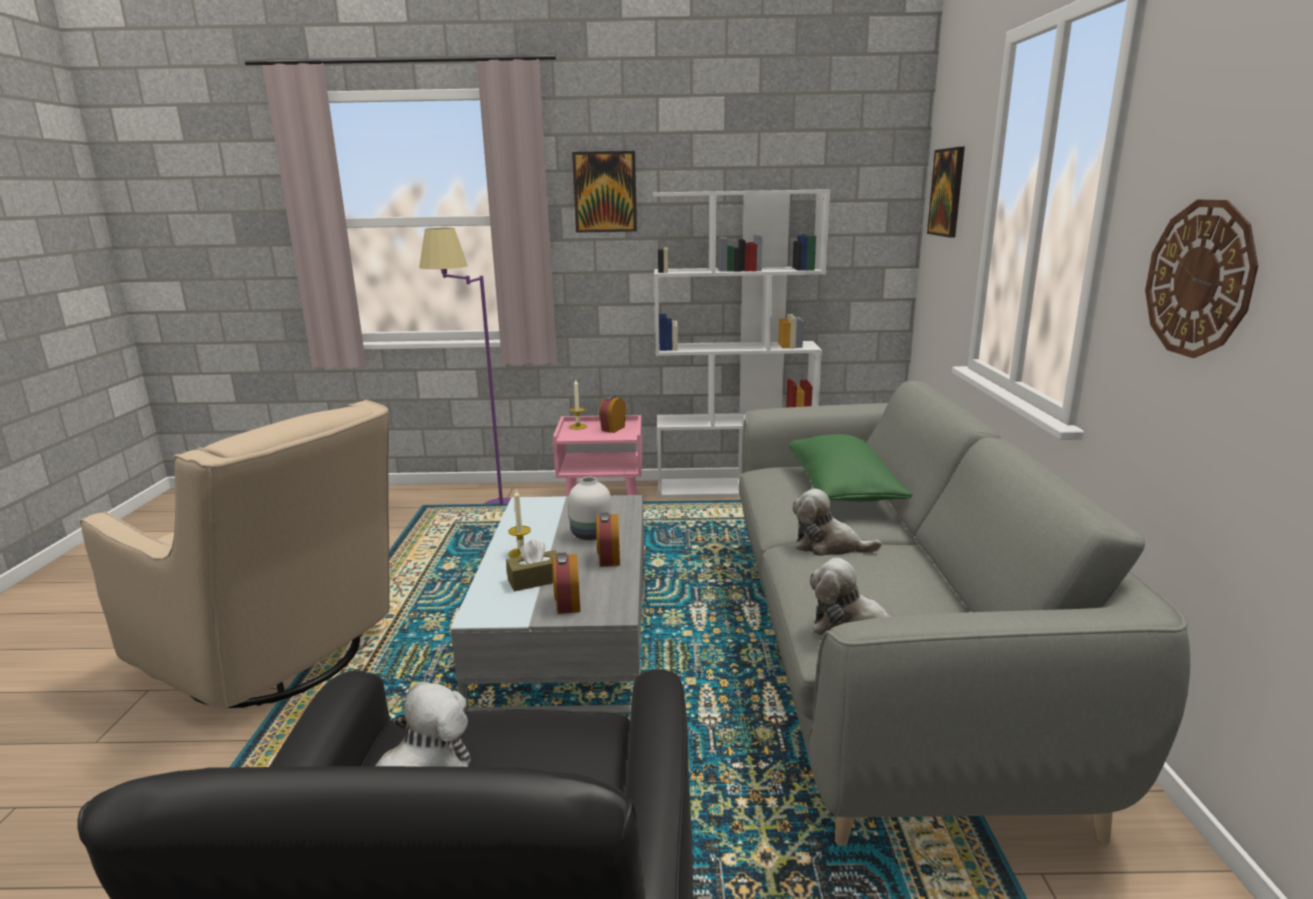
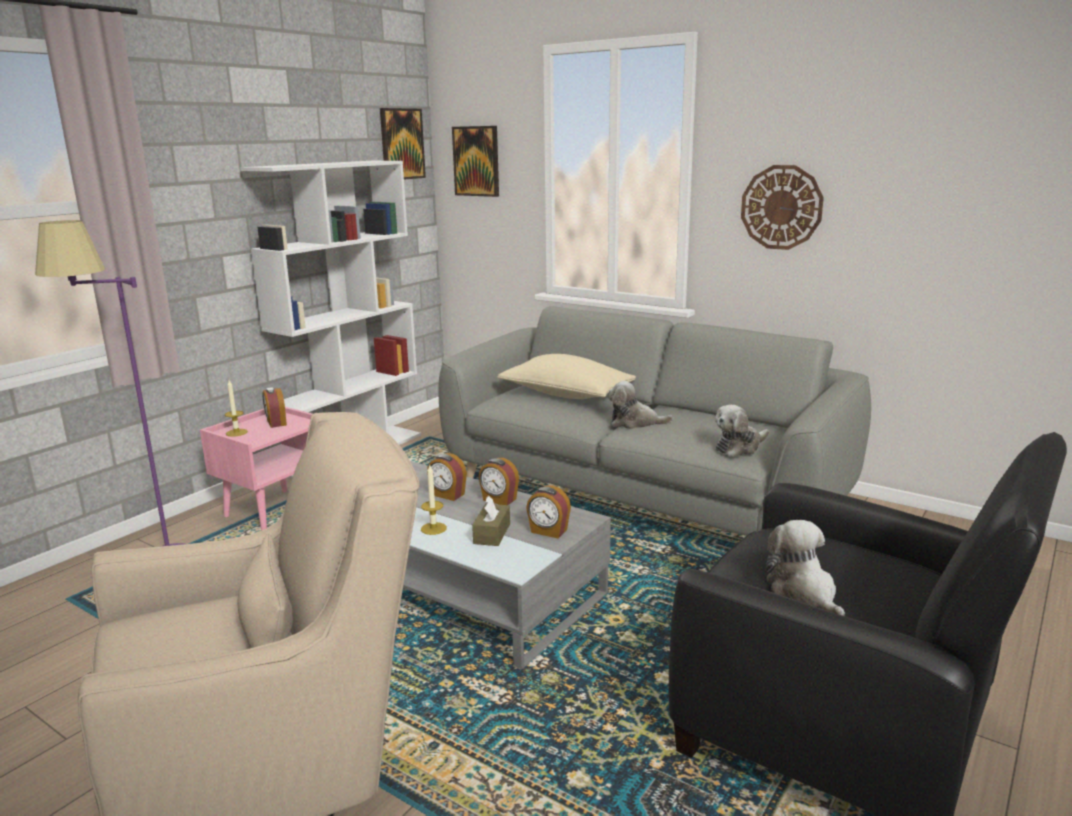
camera: 55 degrees left, 0 degrees up
(592, 535) = (447, 495): white vase -> alarm clock
(605, 192) = (190, 168): picture -> picture (401, 144)
(828, 546) = (635, 423): plush toy -> plush toy turned 45 degrees clockwise
(842, 490) = (566, 394): green pillow -> beige pillow

